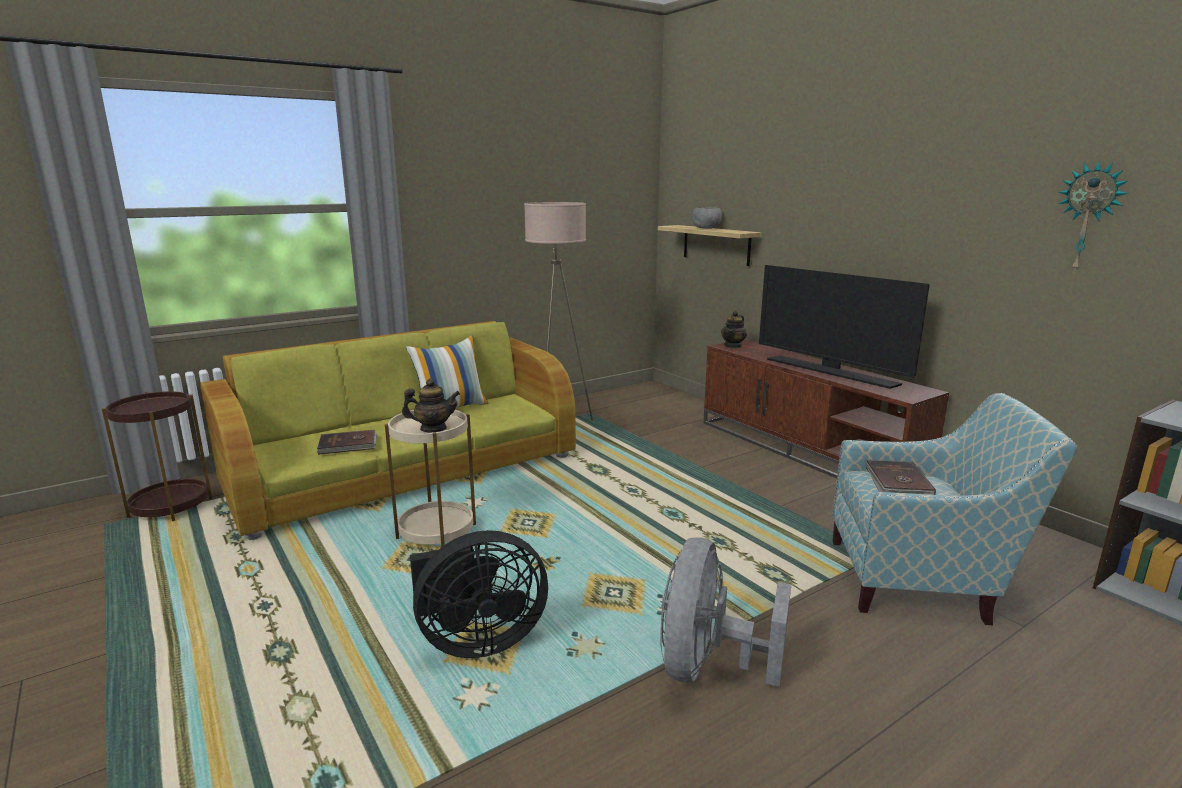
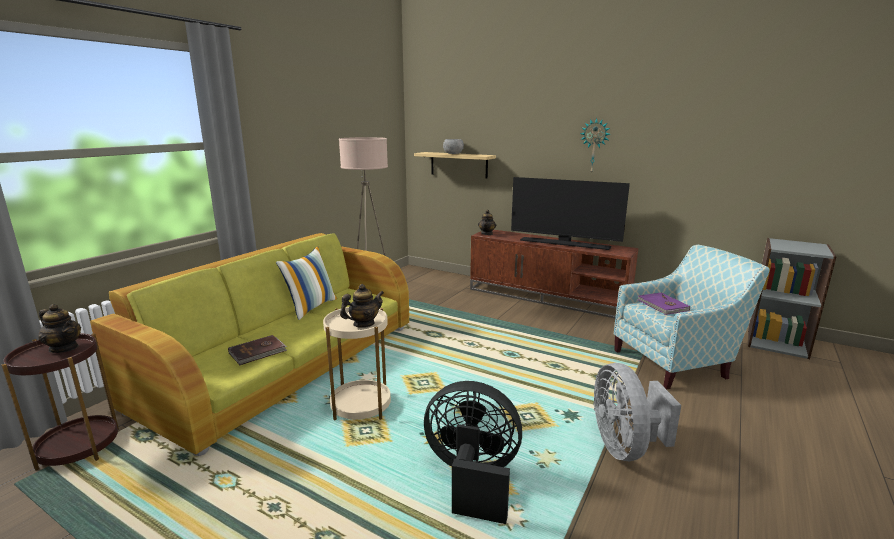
camera: 25 degrees left, 0 degrees up
(162, 404) = (64, 348): none -> teapot
(477, 641) = (472, 478): black fan -> black fan turned 120 degrees counterclockwise
(897, 482) = (662, 305): brown book -> purple book
(1088, 217) = (715, 140): wall clock -> wall clock (594, 146)

